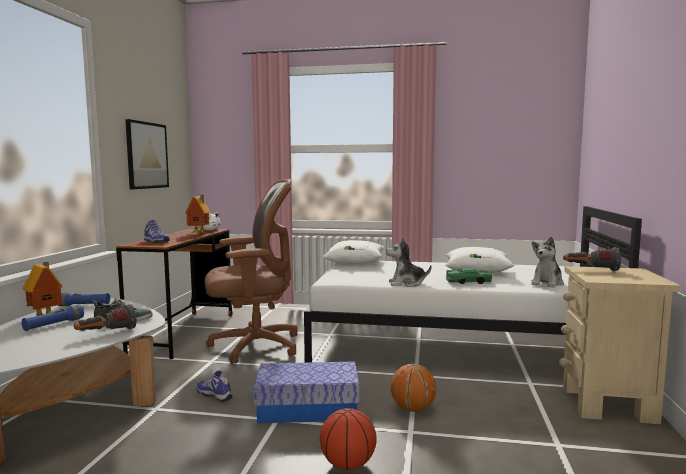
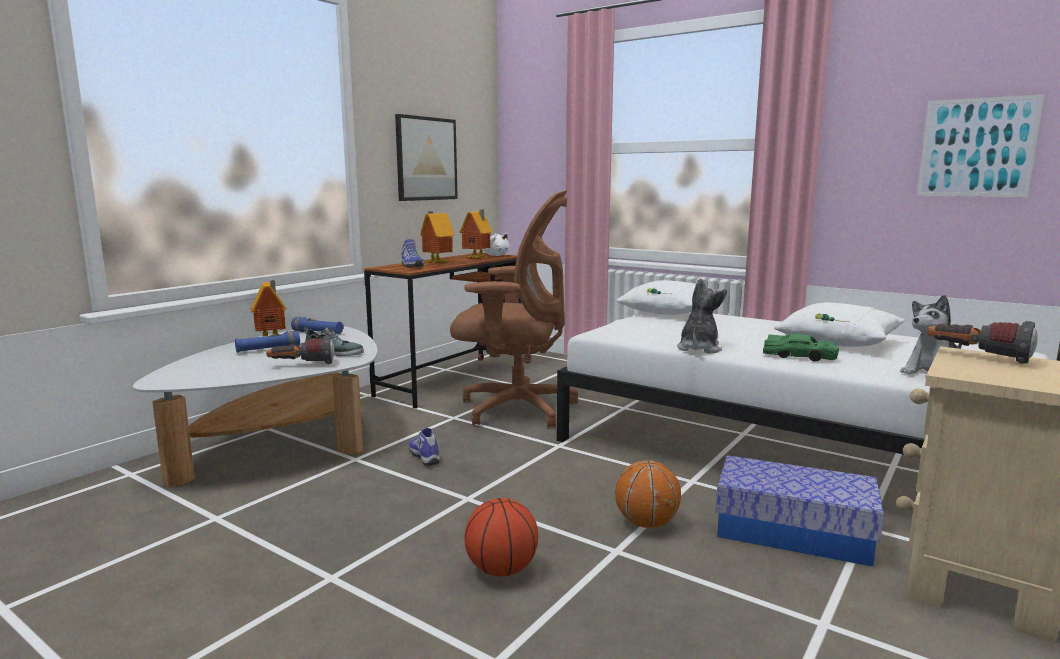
camera: 25 degrees right, 5 degrees up
(172, 238) = (436, 263): none -> toy house
(308, 409) = (513, 494): storage box -> storage box (793, 532)
(406, 283) = (698, 348): plush toy -> plush toy turned 90 degrees clockwise
(518, 152) = (977, 148): none -> picture

